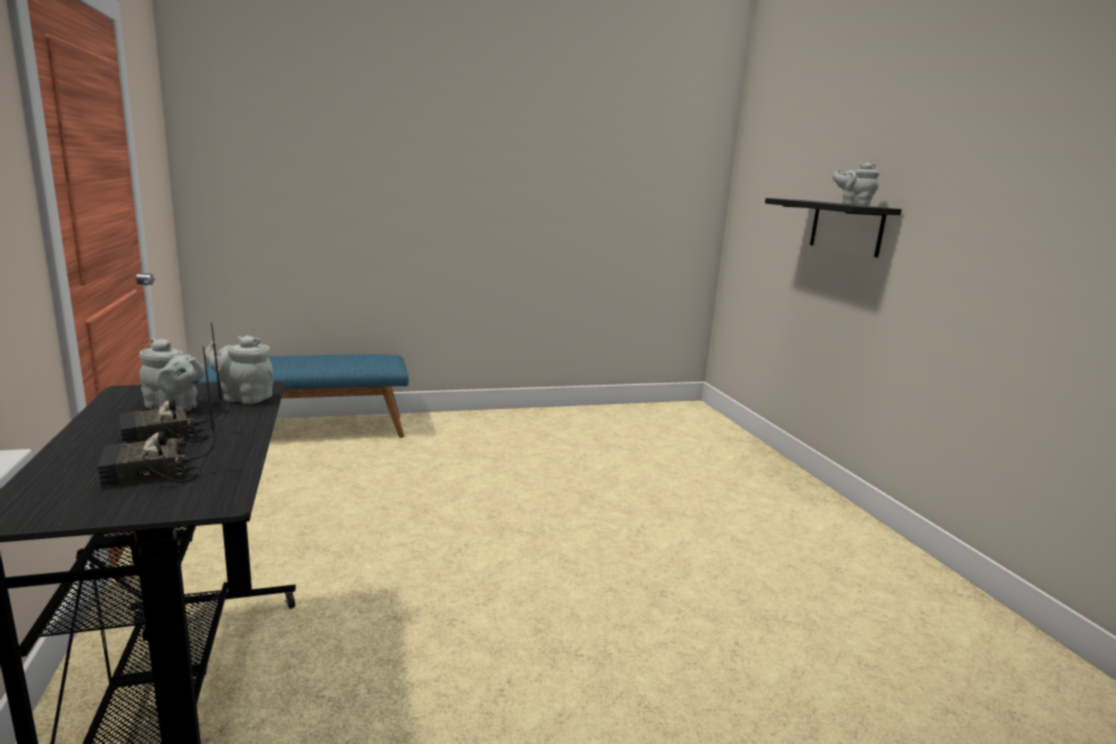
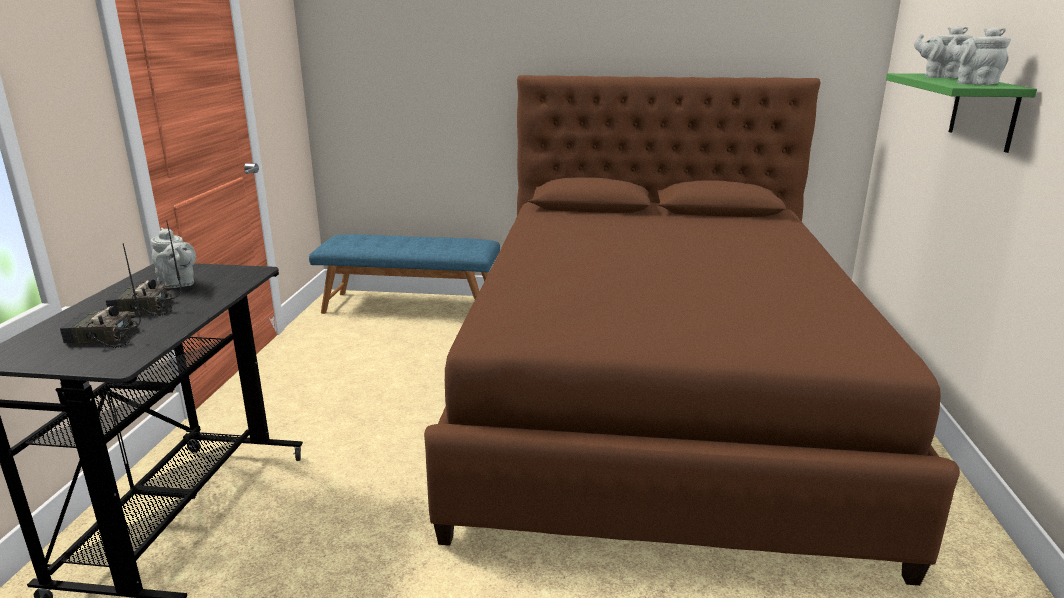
camera: 25 degrees right, 5 degrees up
(244, 398) = (233, 280): grey teapot -> grey teapot (939, 77)
(609, 485) = (657, 396): none -> brown bed
(846, 227) = (983, 111): black shelf -> green shelf

